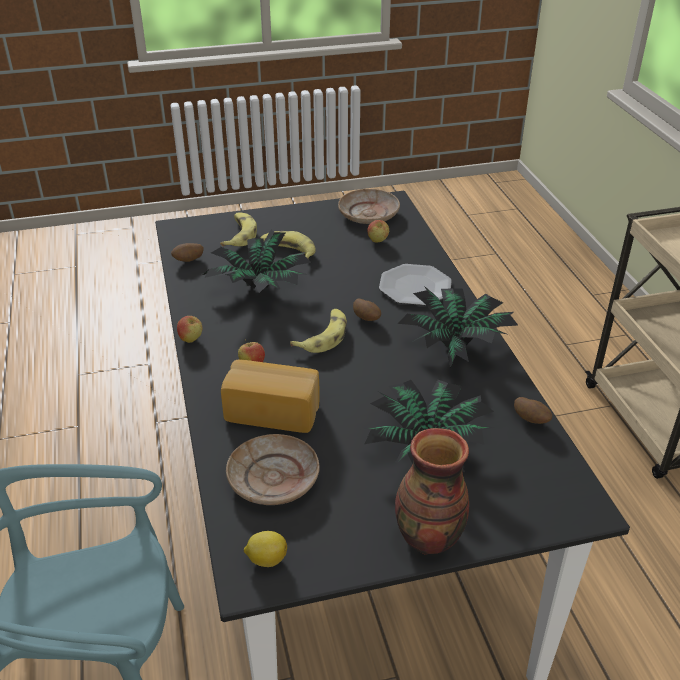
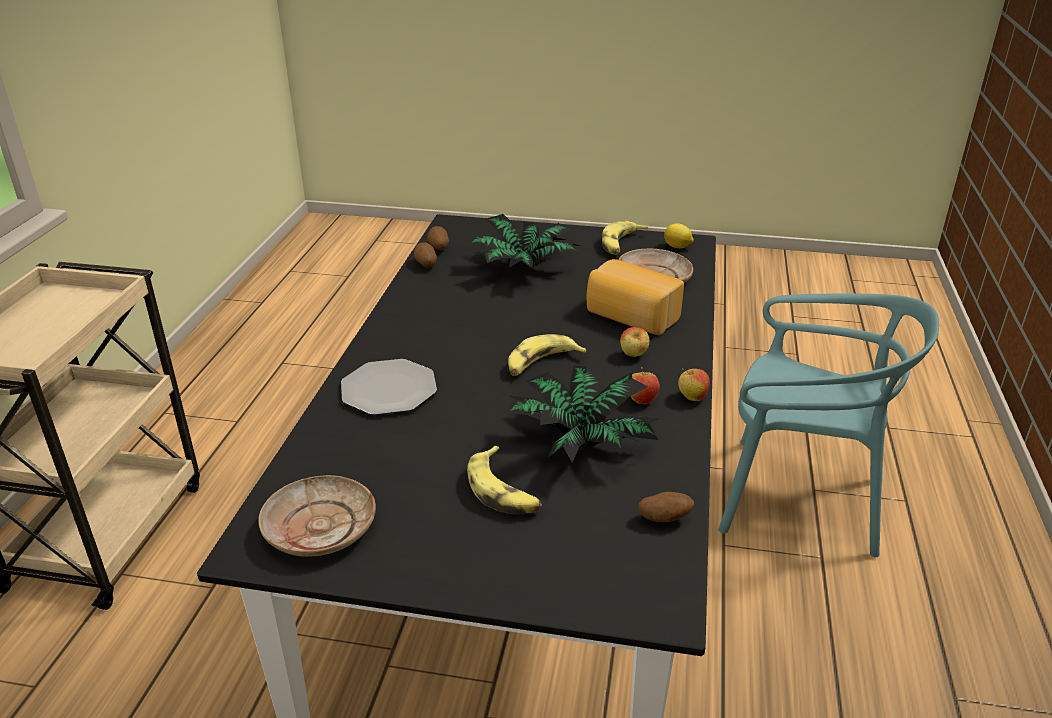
camera: 155 degrees left, 5 degrees down
(239, 235) = (561, 549): banana -> banana (621, 244)
(366, 319) = (480, 369): potato -> potato (438, 247)
(378, 241) = (362, 468): apple -> apple (642, 400)
(428, 538) = (565, 233): vase -> none
(456, 345) = (417, 323): potted plant -> none

